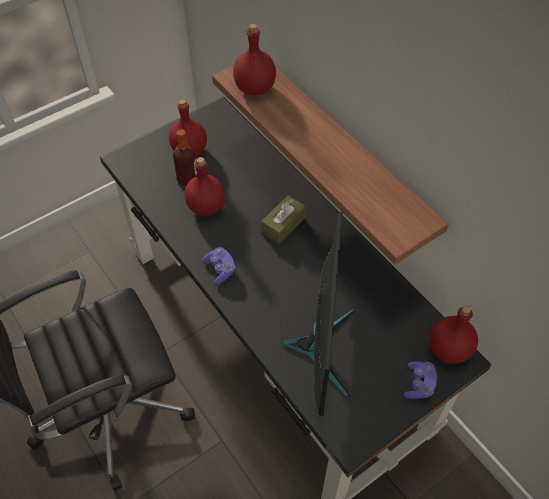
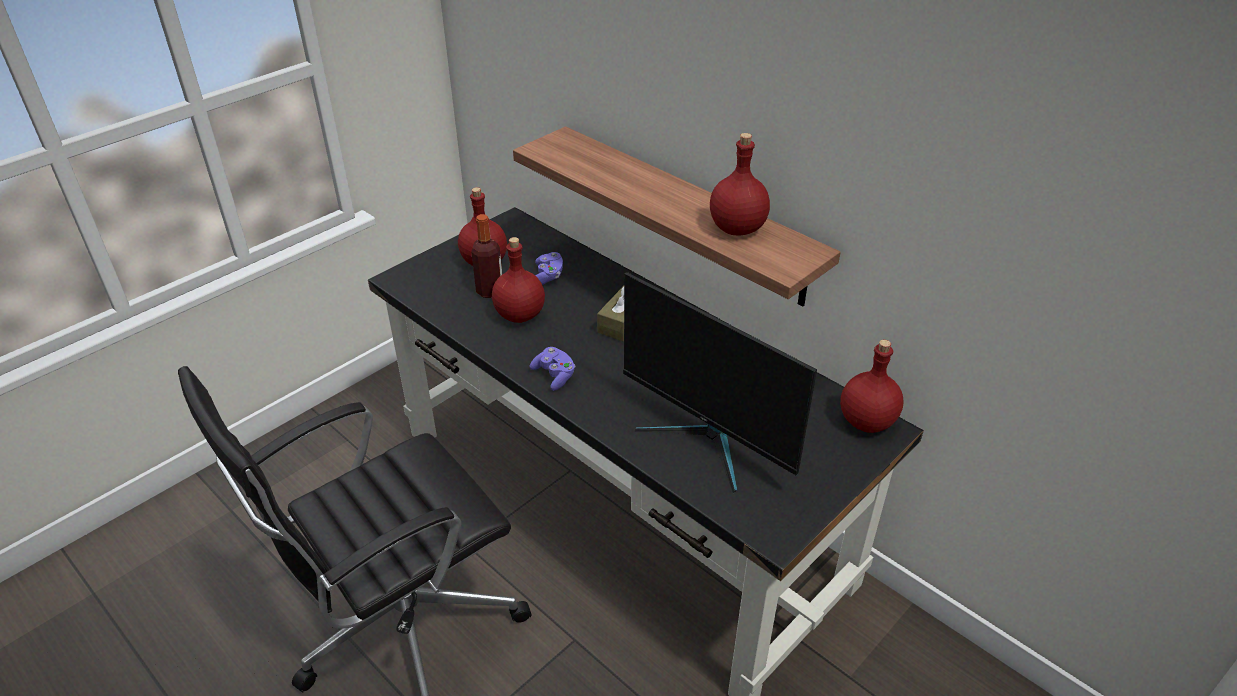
camera: 10 degrees left, 15 degrees down
(255, 87) = (569, 155): red bottle -> red bottle (737, 228)
(322, 347) = (708, 440): monitor -> monitor turned 135 degrees clockwise
(419, 384) = (842, 462): purple game controller -> purple game controller (548, 276)

